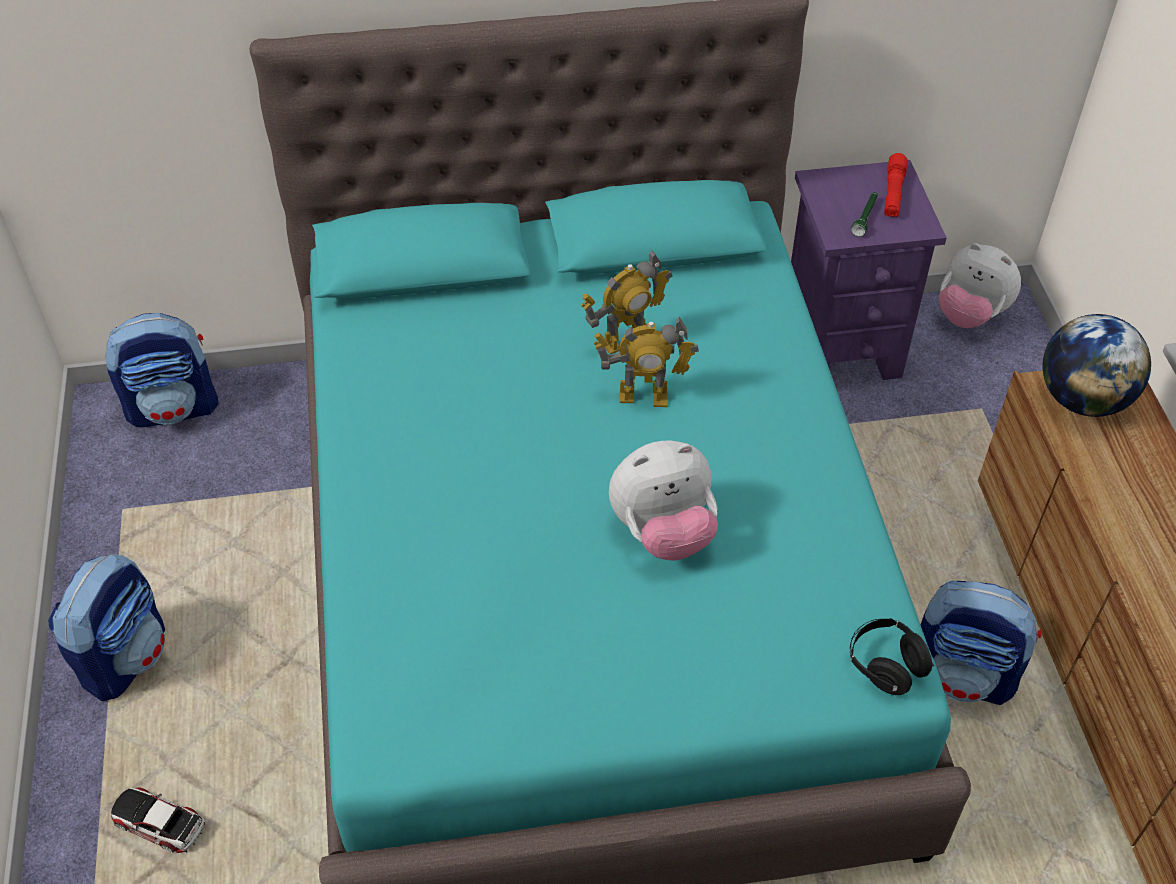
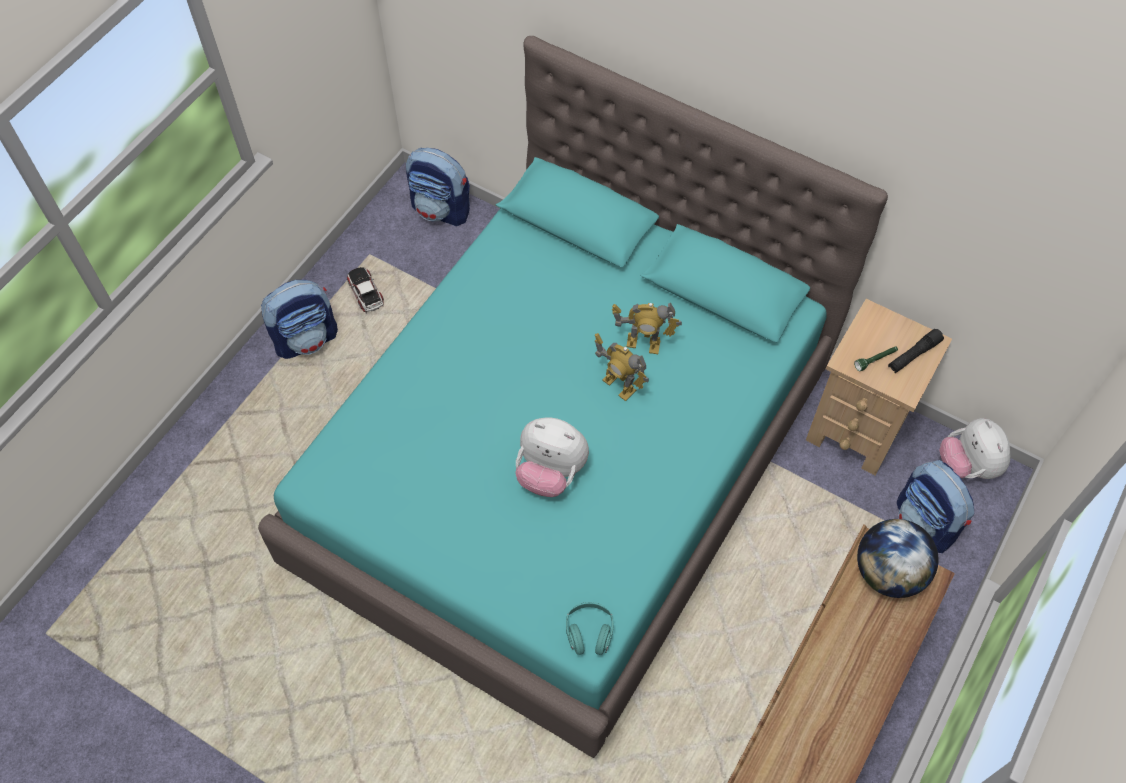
camera: 40 degrees right, 10 degrees up
(159, 823) = (253, 438): toy car -> toy car (365, 292)
(843, 349) = (856, 431): purple nightstand -> beige nightstand
(886, 666) = (589, 633): black headphones -> turquoise headphones
(893, 193) = (913, 355): red flashlight -> black flashlight
(963, 675) = (718, 677): backpack -> backpack (925, 523)

